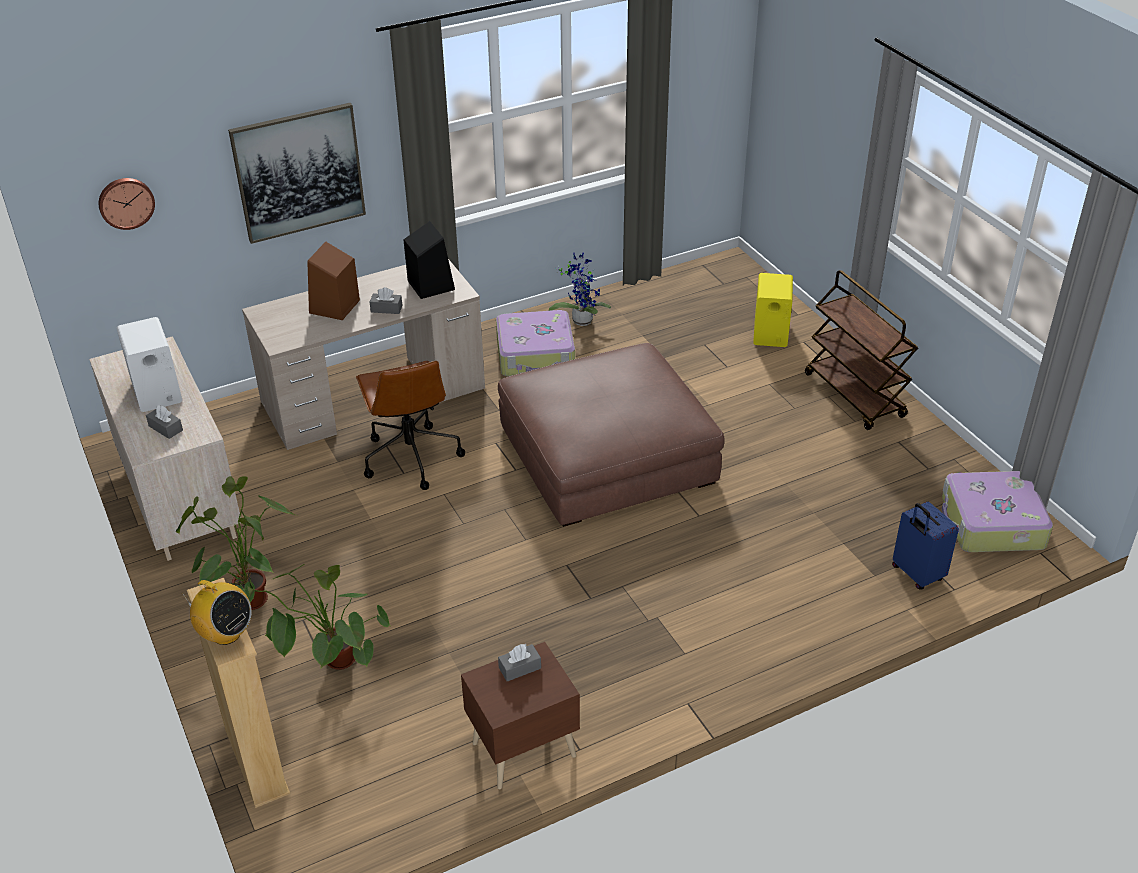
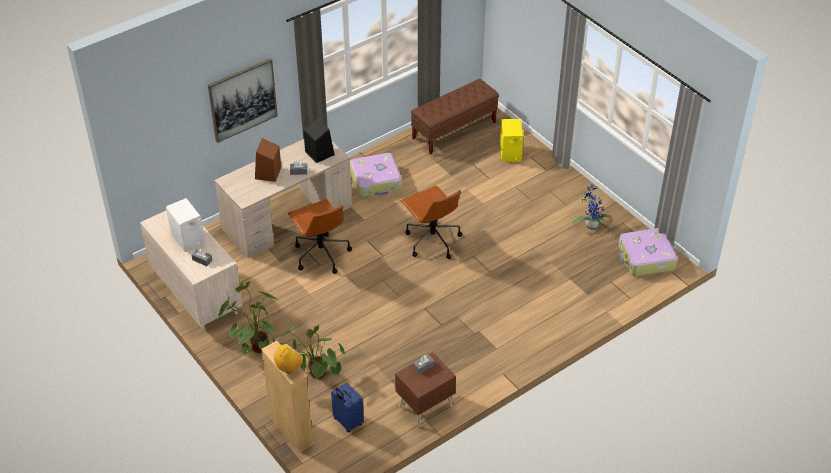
camera: 10 degrees left, 5 degrees up
(126, 202) = (154, 132): wall clock -> none
(226, 634) = (289, 368): radio -> radio turned 75 degrees counterclockwise
(581, 319) = (397, 155): potted plant -> potted plant (590, 224)
(607, 454) = (432, 240): brown ottoman -> brown office chair
(683, 293) = (454, 130): none -> brown bench
(855, 396) = (564, 189): brown cart -> none
(916, 574) = (609, 291): blue suitcase -> blue suitcase (347, 422)

